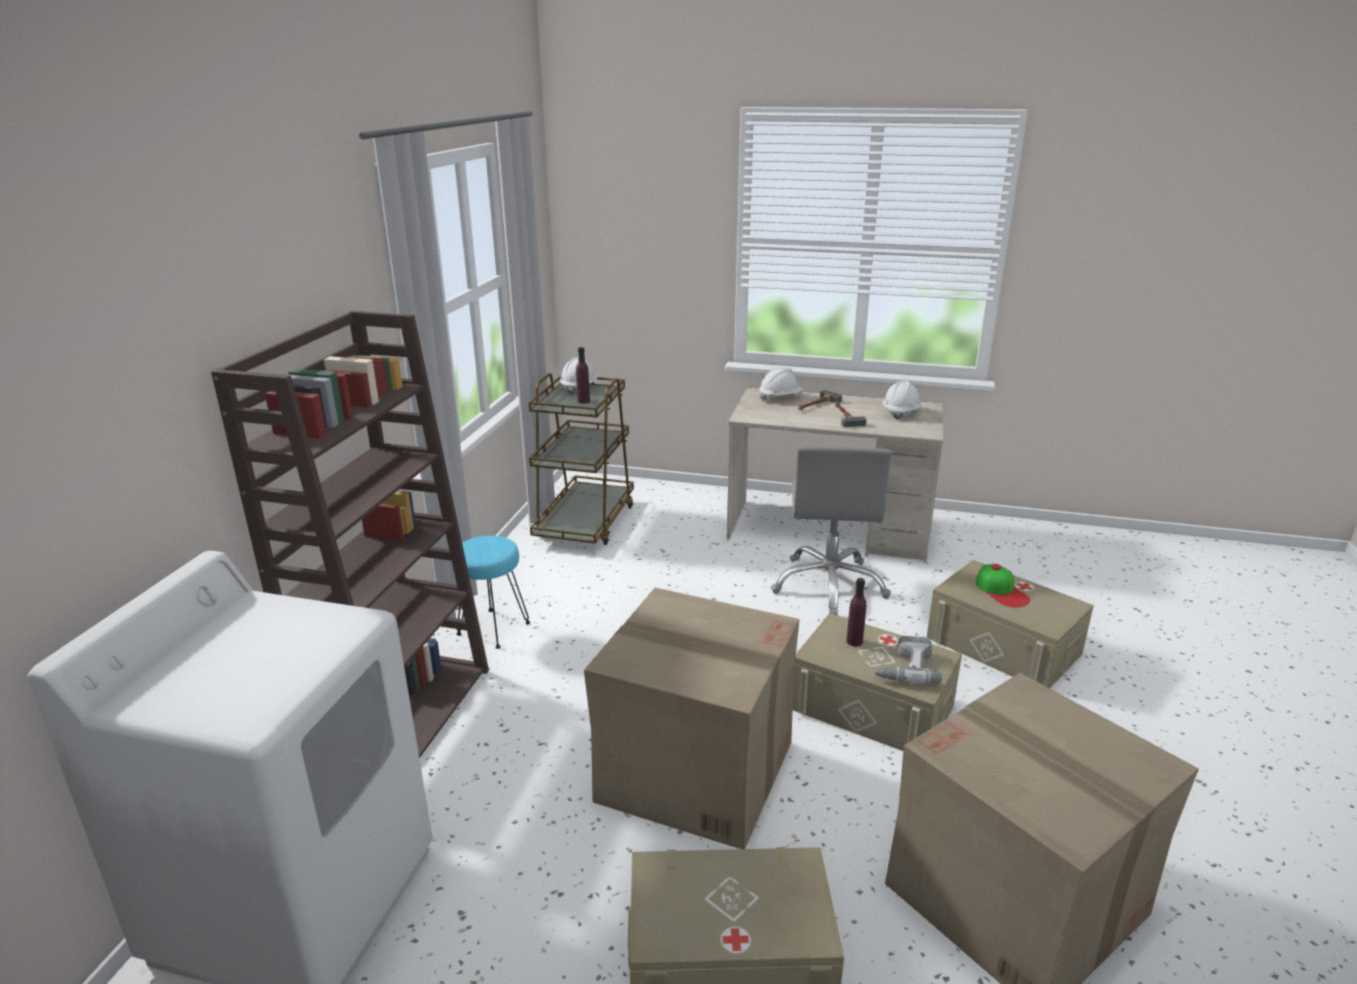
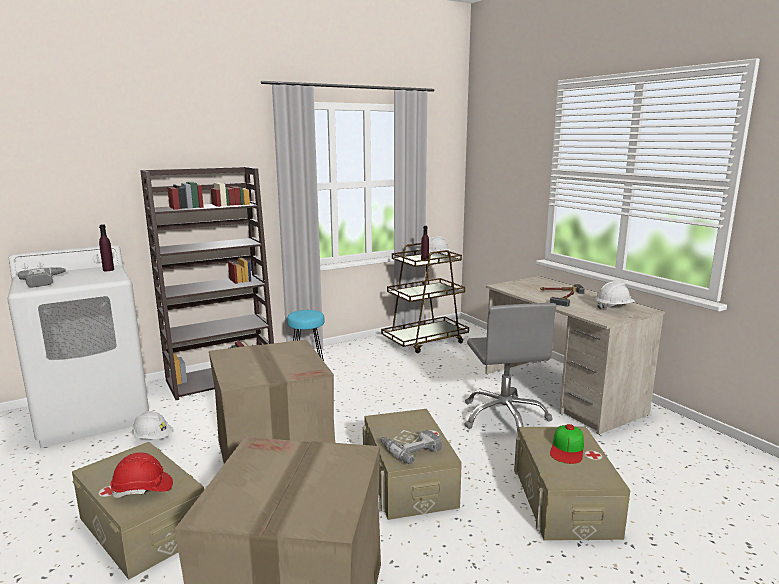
camera: 45 degrees right, 10 degrees down
(228, 688) = (46, 281): none -> power drill
(770, 903) = (143, 489): none -> red hard hat
(780, 398) = (547, 283): white hard hat -> white hard hat (153, 438)
(829, 585) = (504, 417): grey office chair -> grey office chair turned 60 degrees counterclockwise
(854, 641) = (410, 425): purple bottle -> purple bottle (108, 270)

